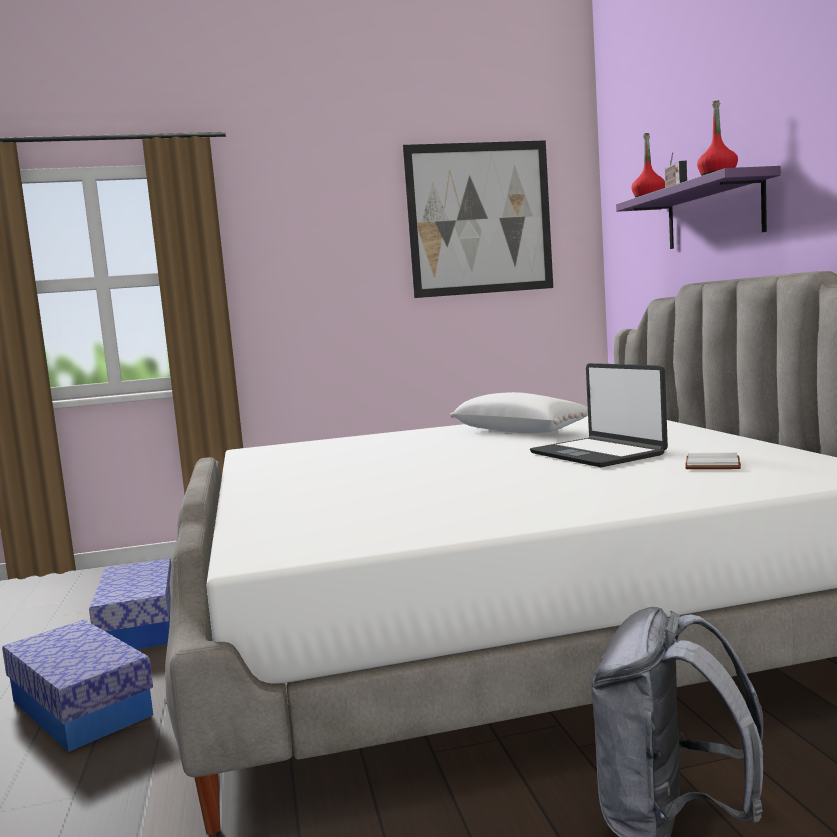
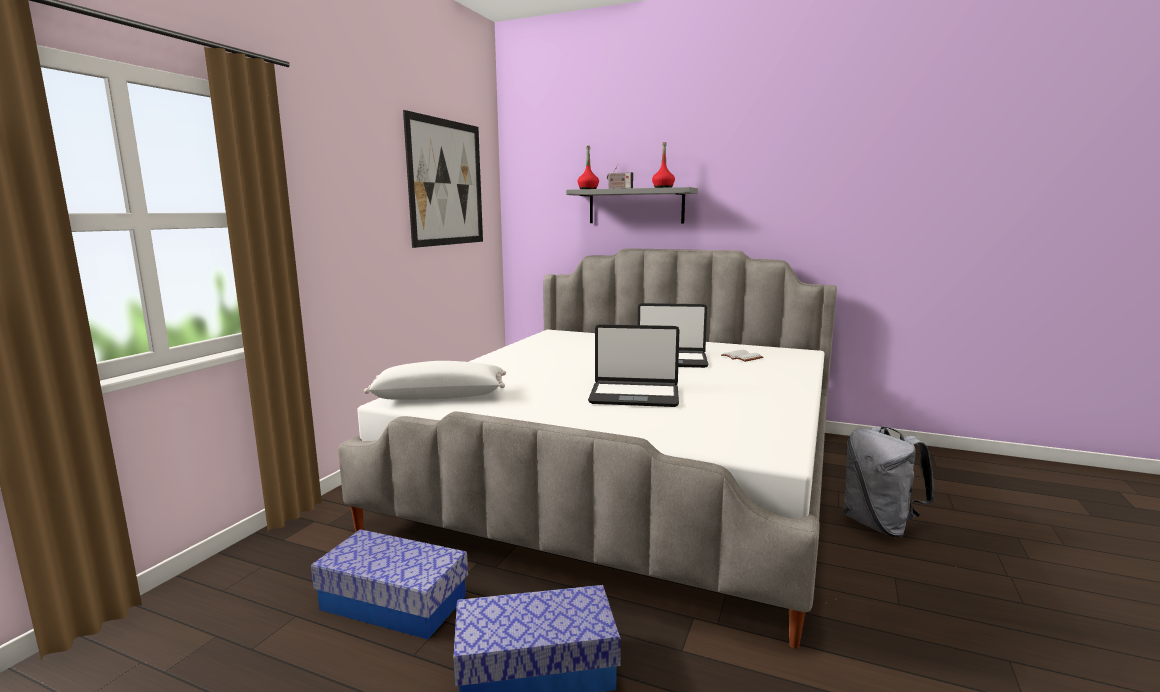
camera: 55 degrees left, 5 degrees up
(401, 479) = (634, 395): none -> laptop
(521, 431) = (562, 352): white pillow -> white pillow (439, 396)
(713, 213) = (636, 206): purple shelf -> grey shelf

